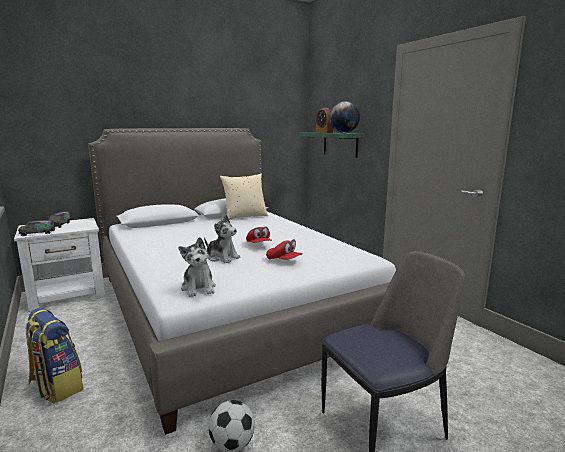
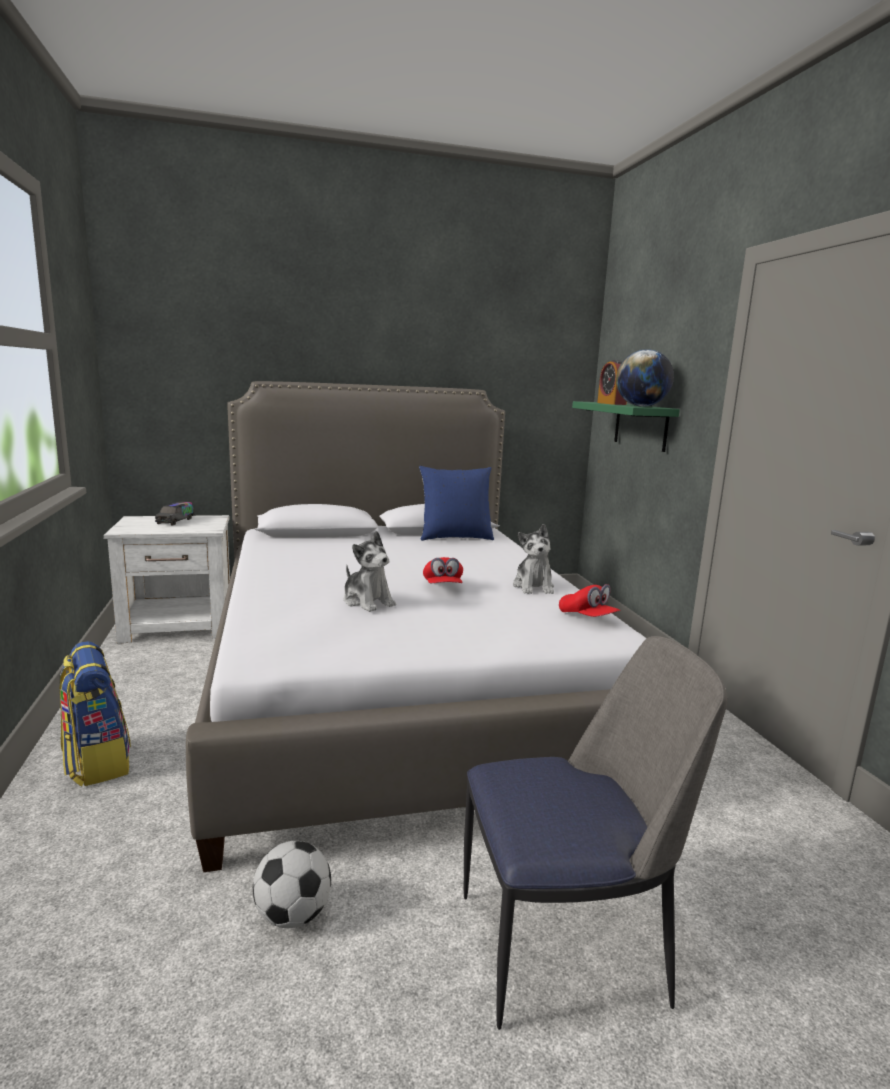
camera: 15 degrees right, 0 degrees up
(37, 233) = (138, 530): toy truck -> none
(199, 288) = (297, 647): plush toy -> plush toy (533, 586)
(245, 217) = (455, 537): beige pillow -> blue pillow
(284, 260) = (465, 620): red cap -> red cap (587, 618)

